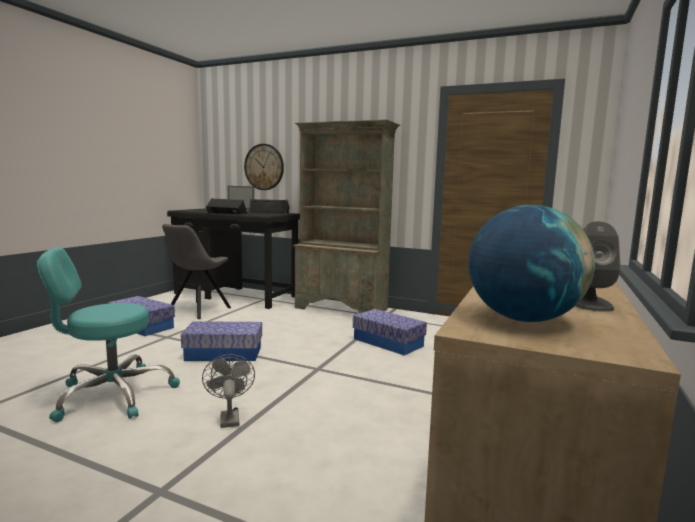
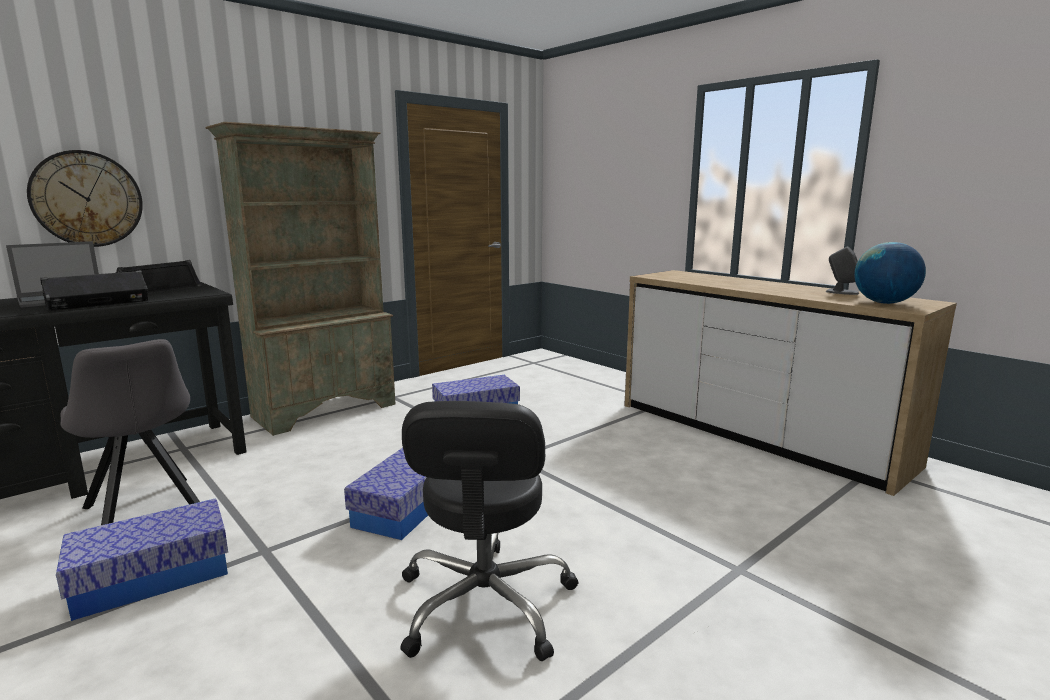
camera: 65 degrees left, 5 degrees up
(108, 395) = (484, 610): turquoise office chair -> black office chair
(229, 417) = (605, 521): grey fan -> none

